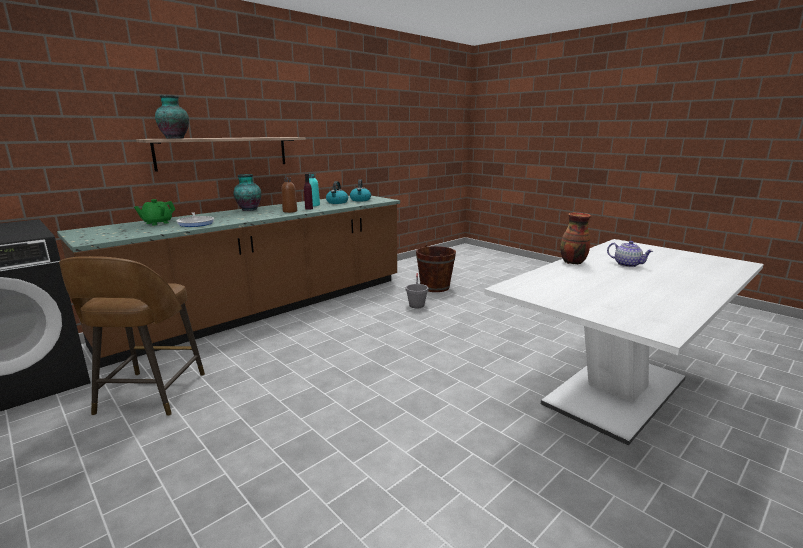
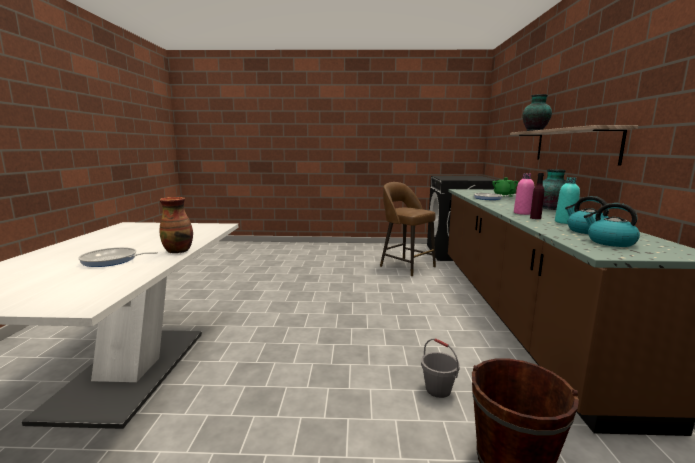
camera: 135 degrees right, 5 degrees down
(290, 211) = (522, 213): brown bottle -> pink bottle
(627, 264) = (112, 260): teapot -> frying pan

